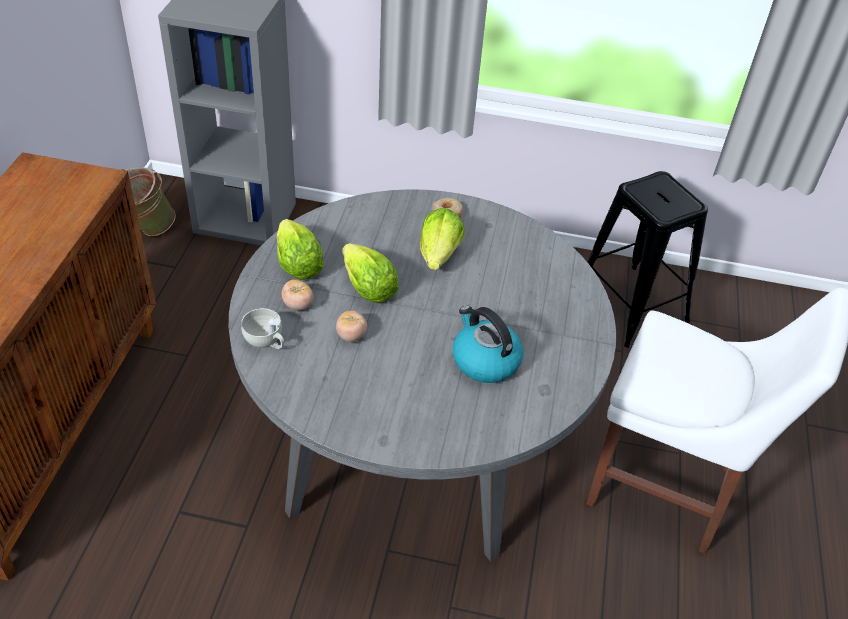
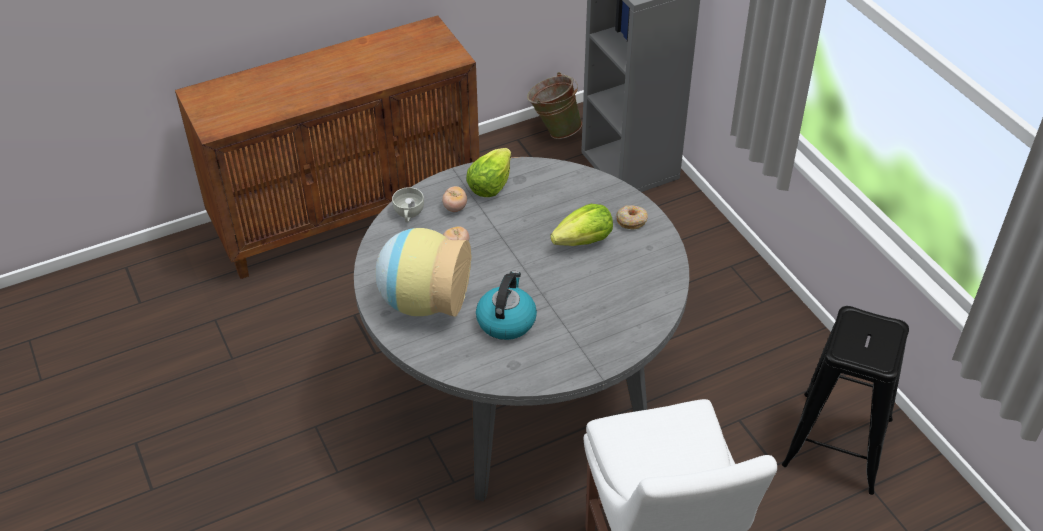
camera: 55 degrees right, 0 degrees up
(368, 289) = (507, 229): lettuce -> none
(398, 402) = (423, 301): none -> vase

